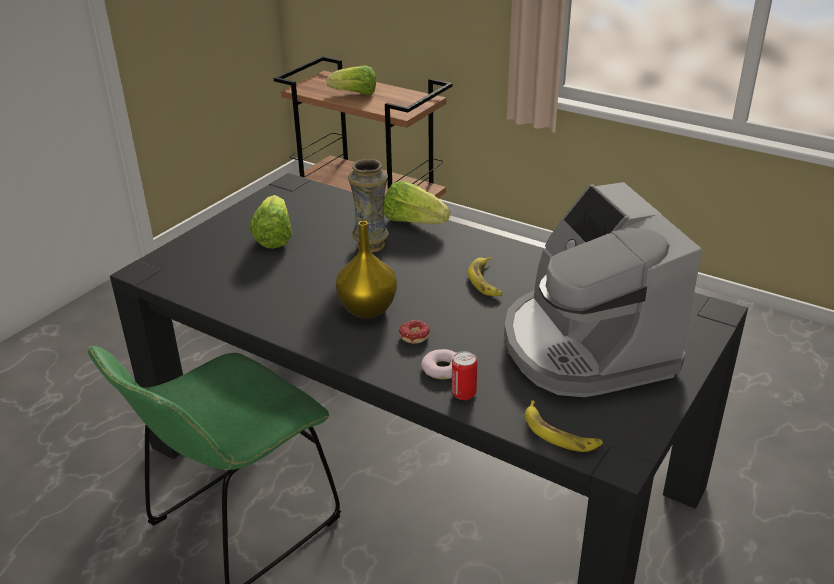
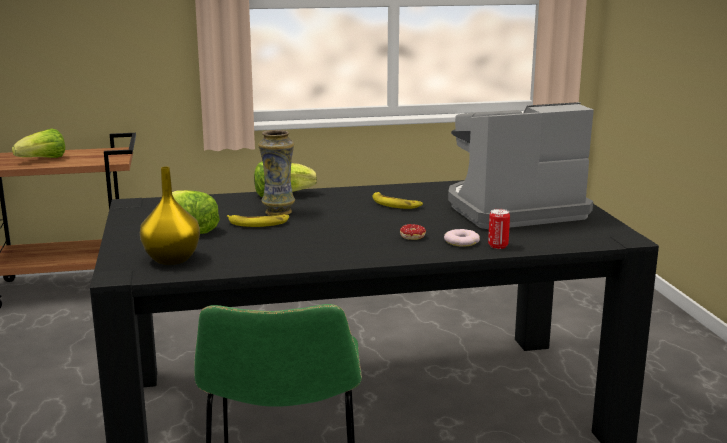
camera: 45 degrees left, 15 degrees down
(367, 310) = (353, 237): yellow vase -> yellow vase (172, 260)
(559, 433) = (579, 240): banana -> banana (258, 223)
(585, 346) = (512, 210): coffee machine -> coffee machine turned 135 degrees clockwise

